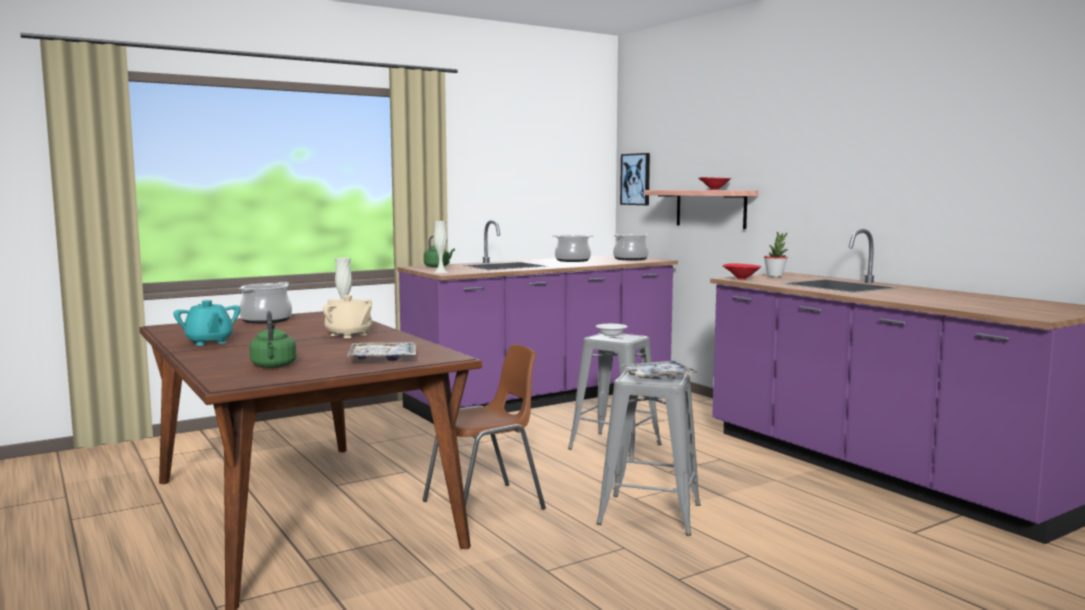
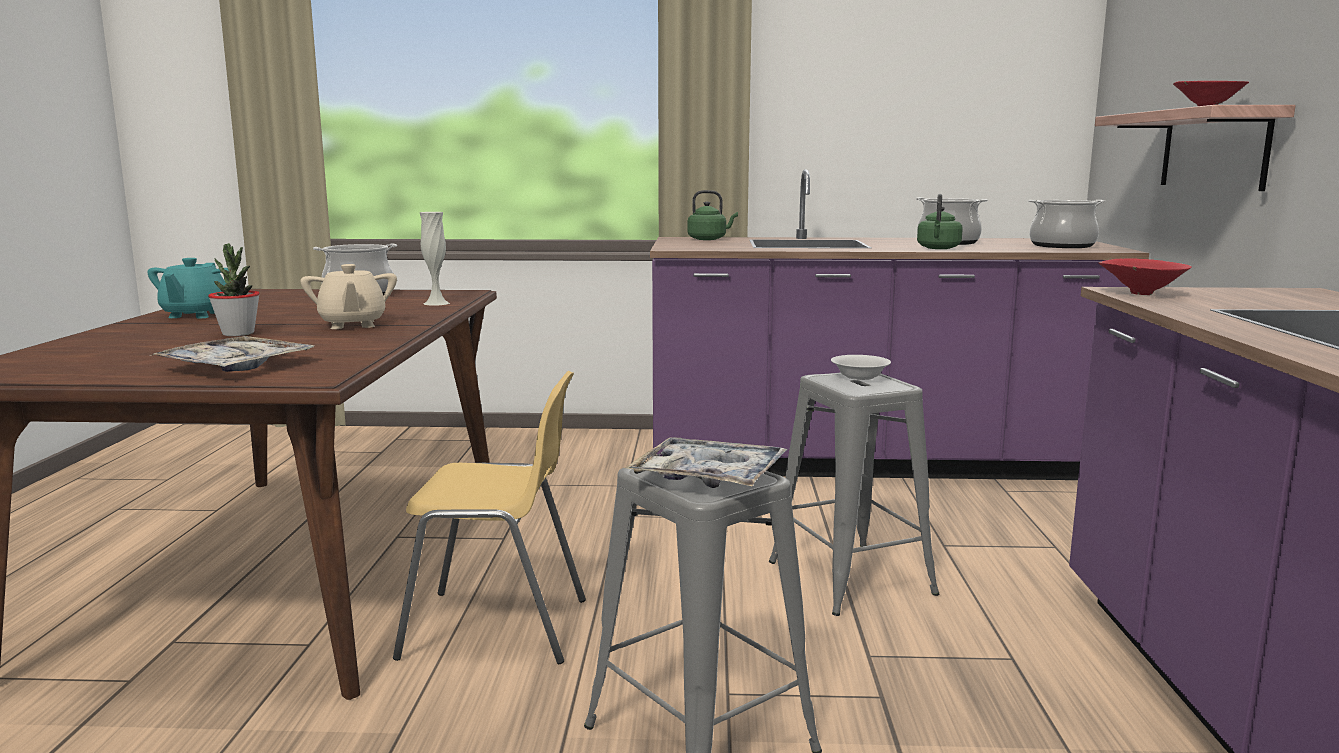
camera: 35 degrees right, 5 degrees up
(273, 366) = (101, 357): green kettle -> green kettle (938, 248)
(441, 272) = (673, 246): white vase -> none
(485, 505) = (498, 628): brown chair -> yellow chair
(636, 179) = (1118, 101): picture -> none
(775, 276) = (1251, 294): potted plant -> potted plant (238, 333)

